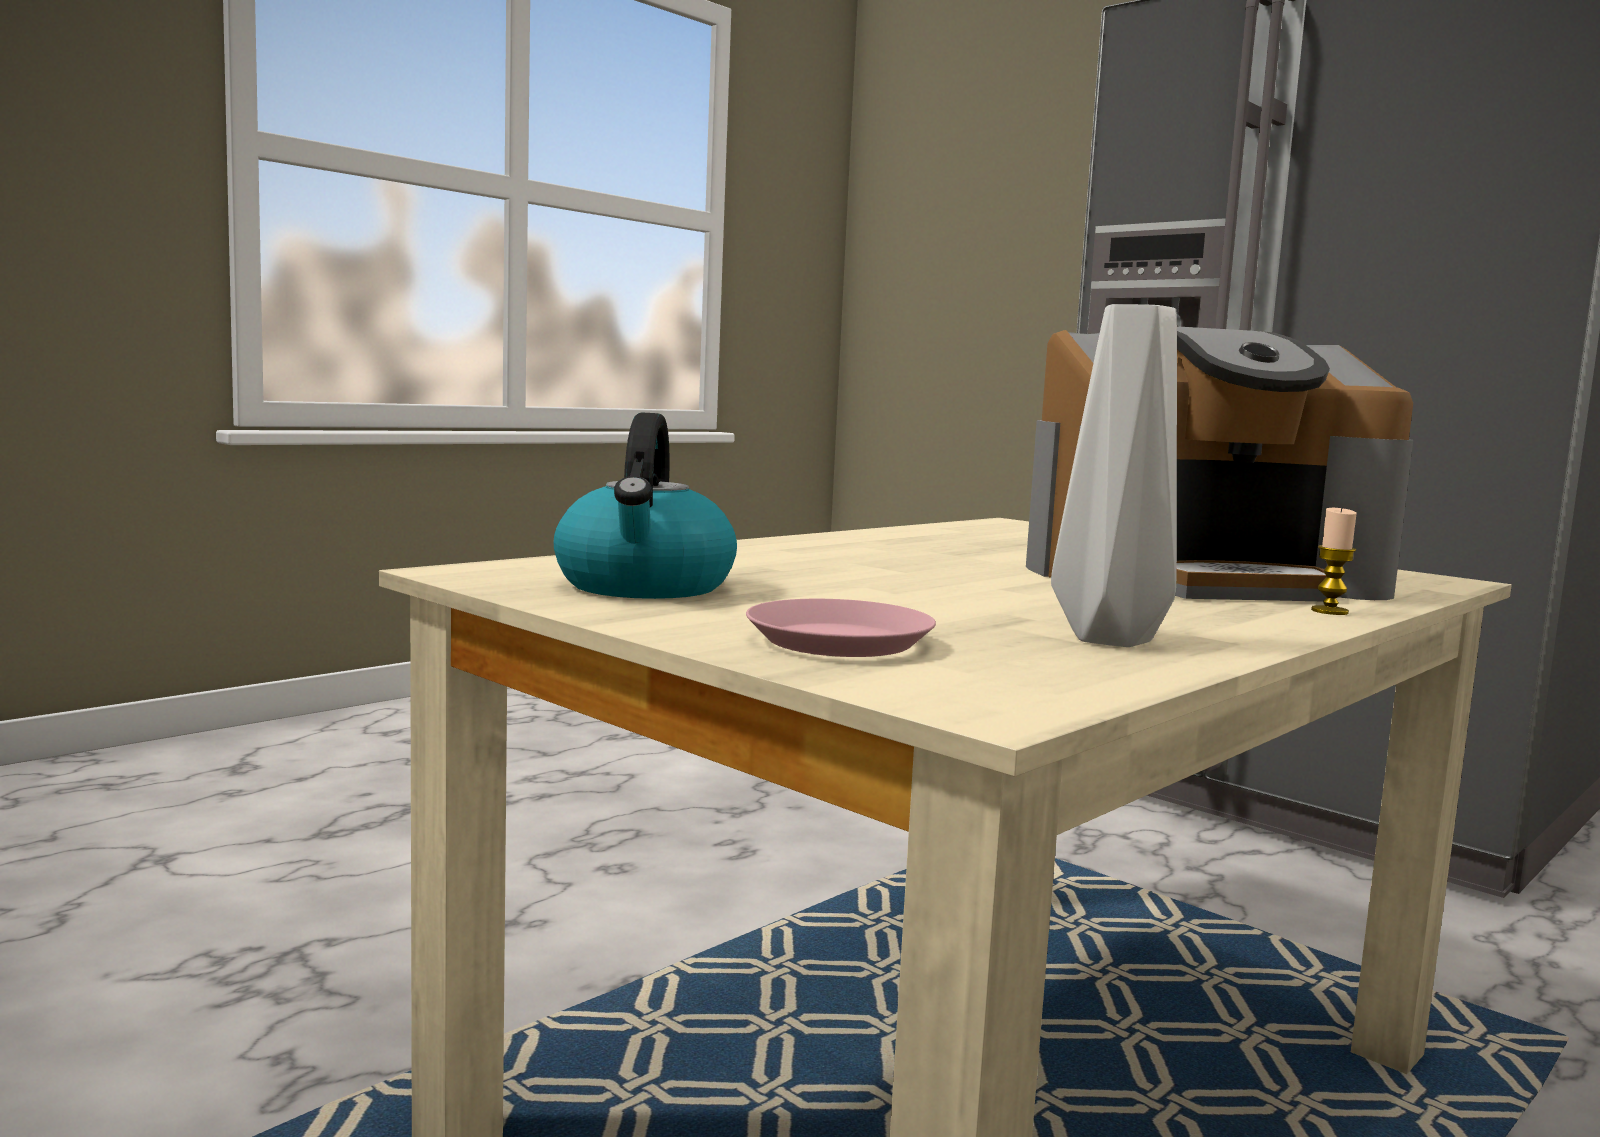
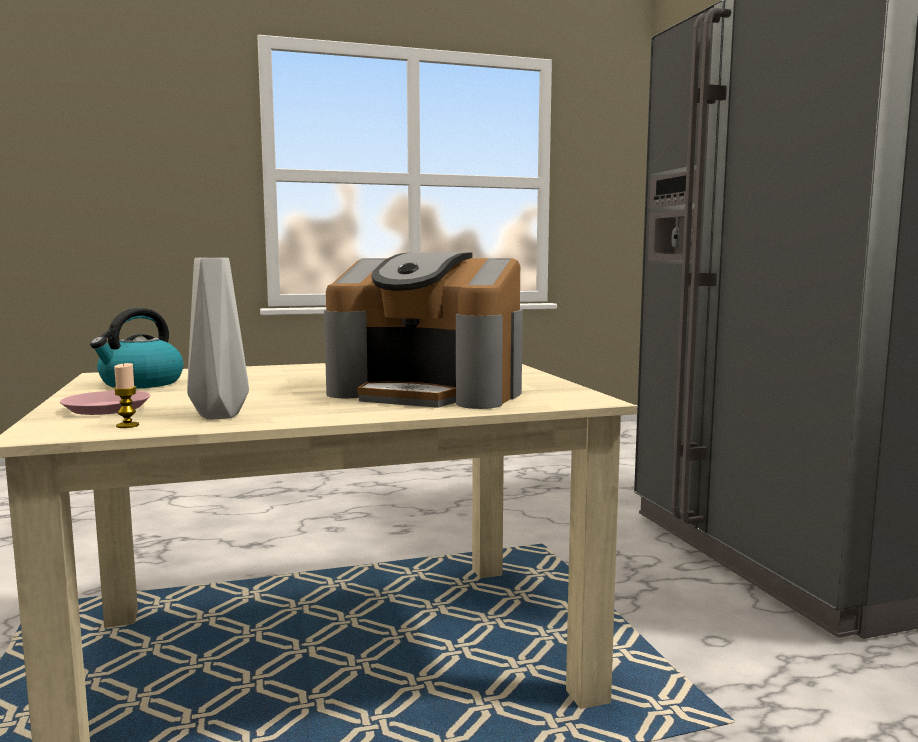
camera: 30 degrees right, 0 degrees up
(1329, 611) = (407, 412): candle -> candle (127, 425)

